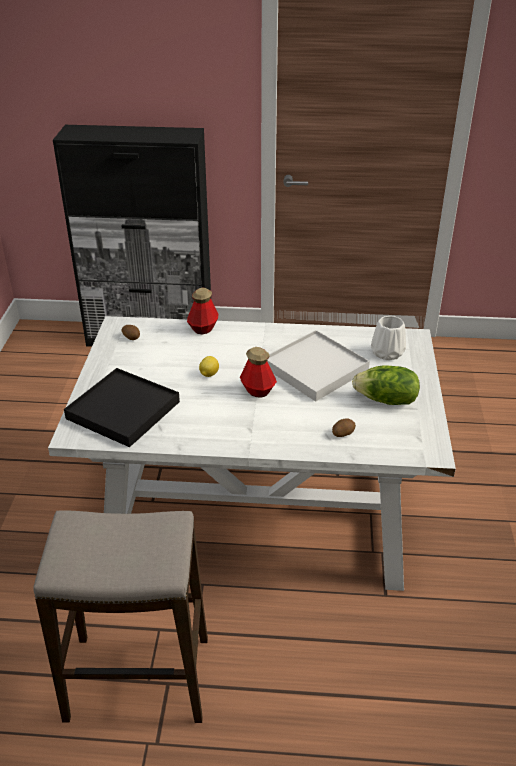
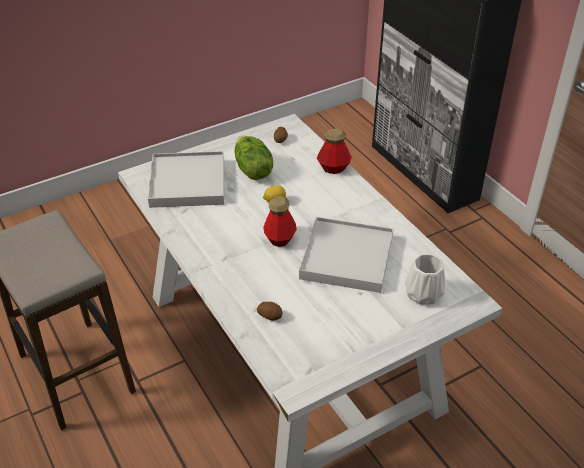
camera: 55 degrees right, 5 degrees up
(123, 410) = (187, 183): black tray -> white tray
(386, 400) = (345, 324): lettuce -> lettuce (252, 170)

